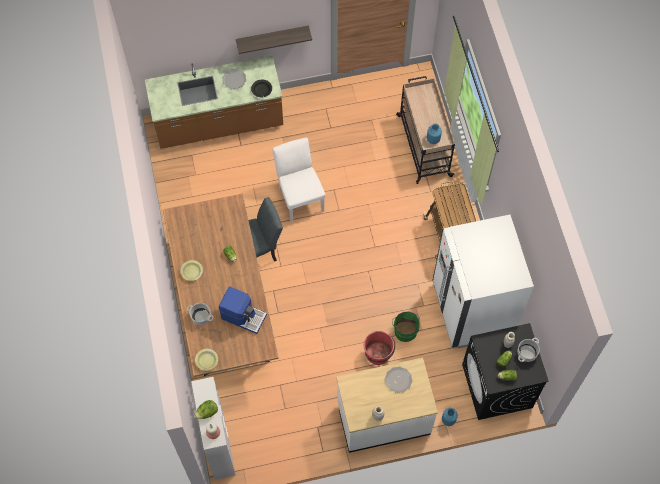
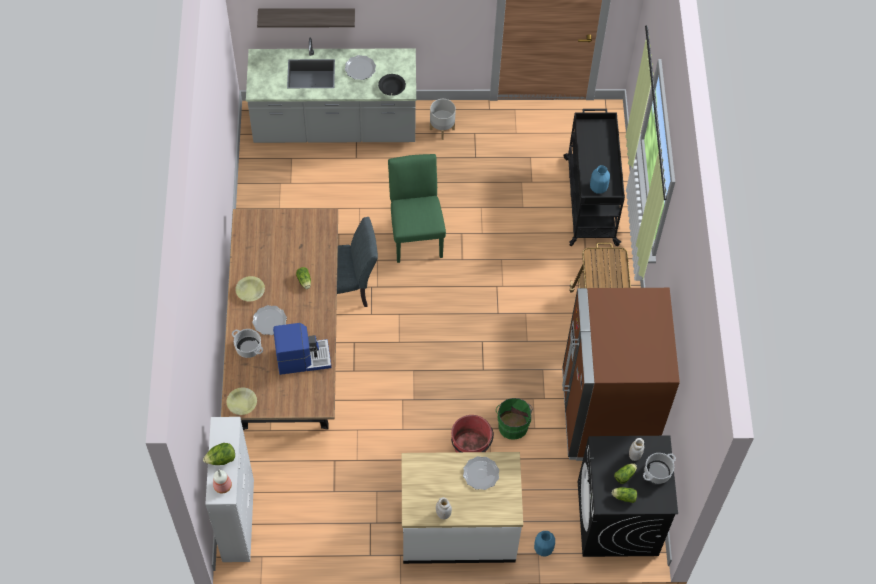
camera: 10 degrees right, 5 degrees down
(212, 292) = (270, 321): none -> plate
(219, 124) = (335, 127): brown counter -> grey counter
(243, 316) = (302, 357): coffee machine -> coffee machine turned 45 degrees counterclockwise
(272, 37) = (418, 24): shelf -> shelf (307, 16)
(299, 196) = (416, 233): white chair -> green chair
(300, 110) = (442, 129): none -> grey planter
(423, 144) = (590, 199): beige cart -> black cart
(472, 309) = (606, 415): white fridge -> brown fridge

